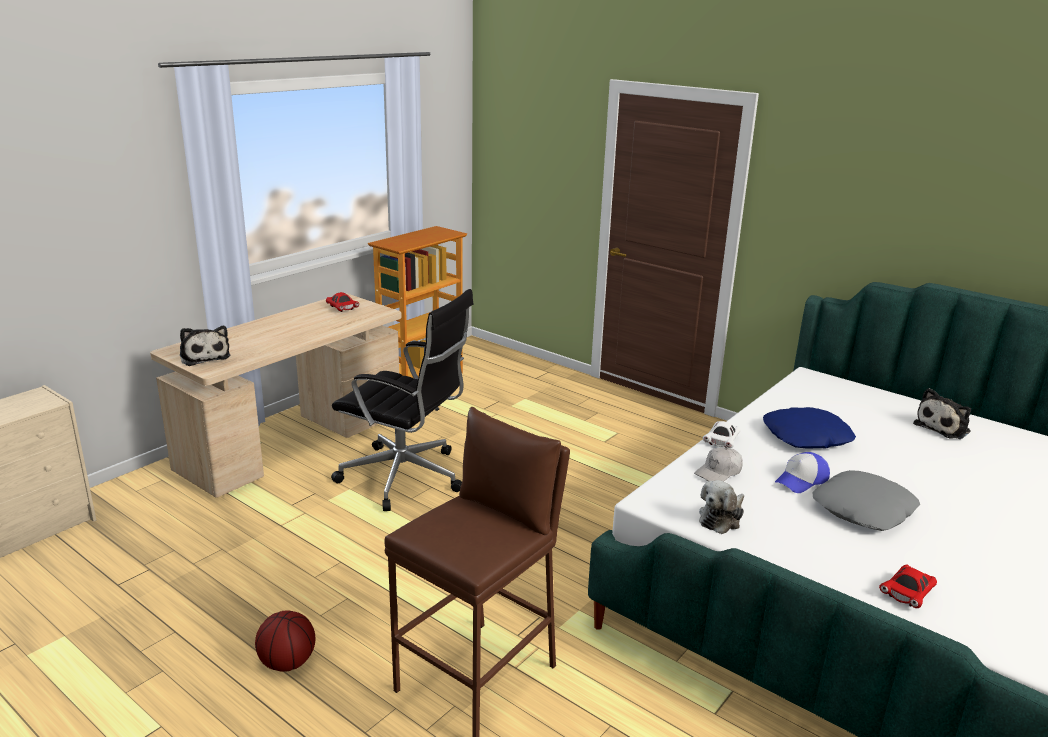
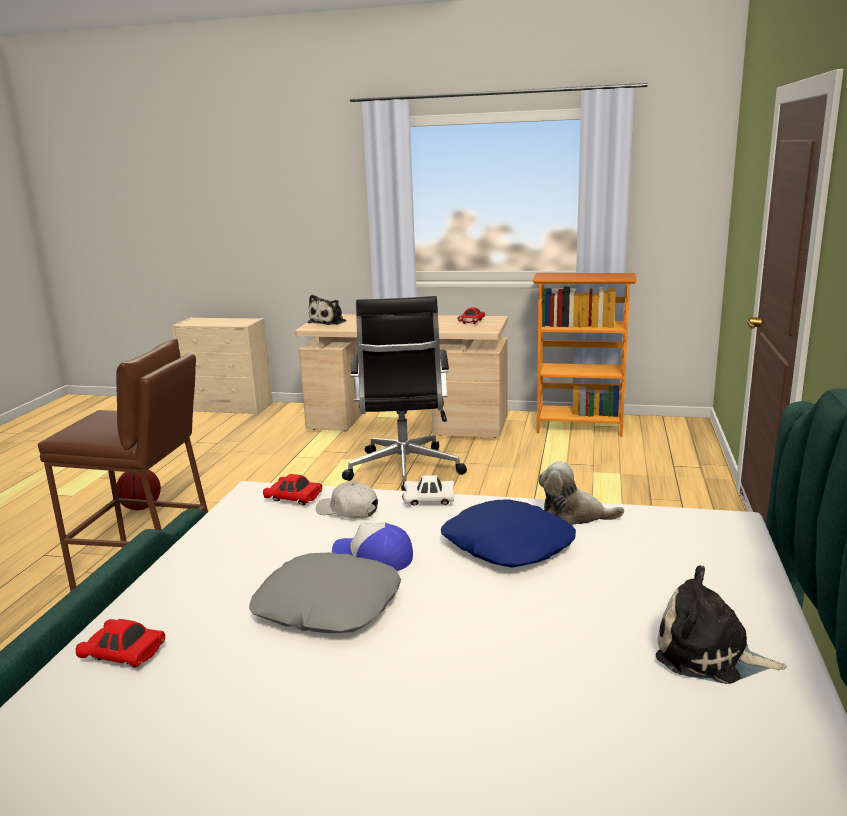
camera: 65 degrees right, 5 degrees down
(680, 488) = (294, 499): none -> red toy car
(721, 518) = (243, 527): plush toy -> plush toy (574, 515)

